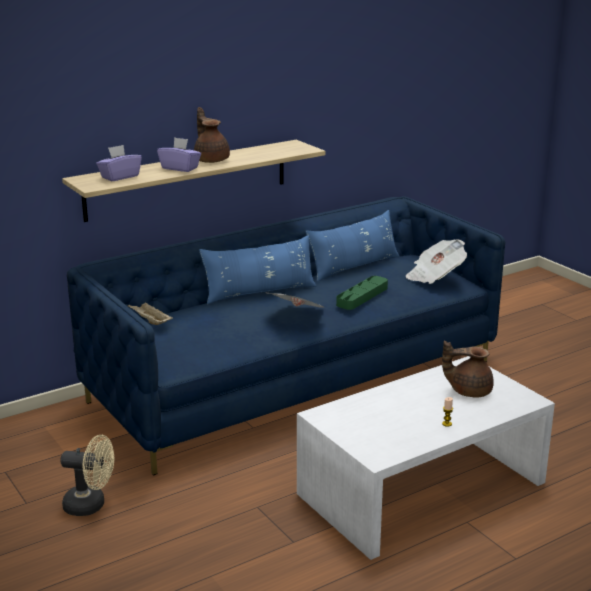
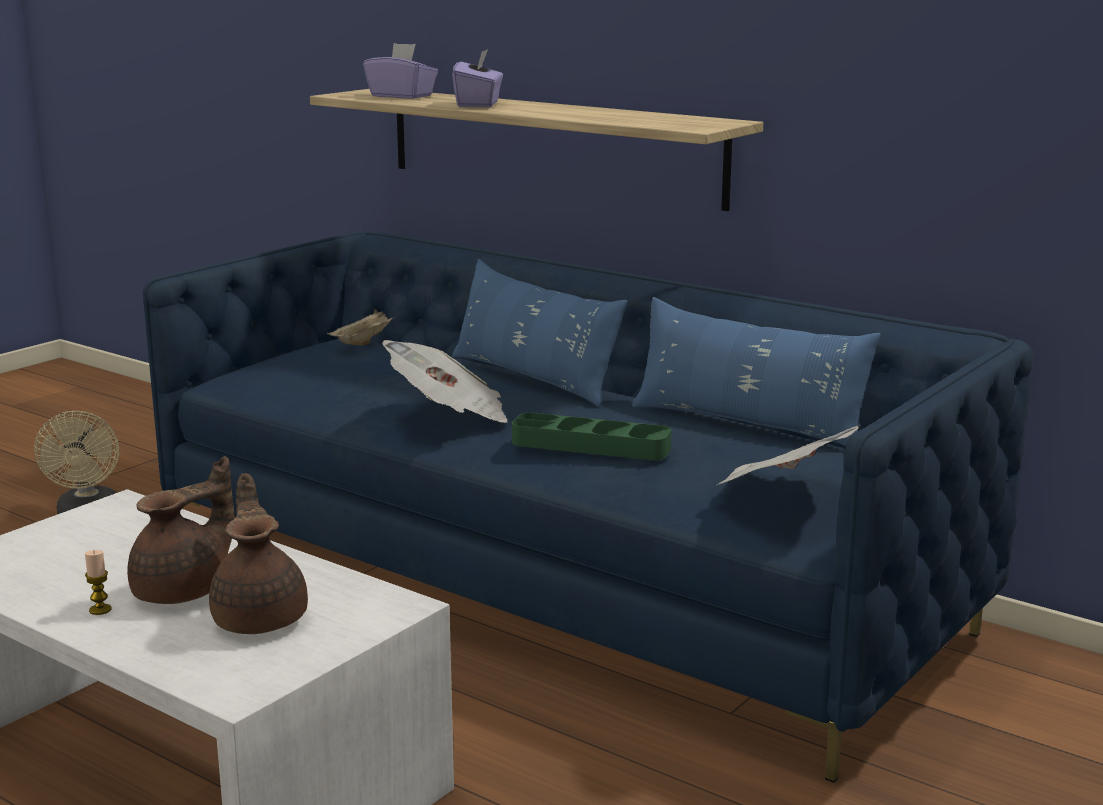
camera: 70 degrees right, 5 degrees down
(211, 159) = (548, 108): brown teapot -> brown teapot (184, 591)

